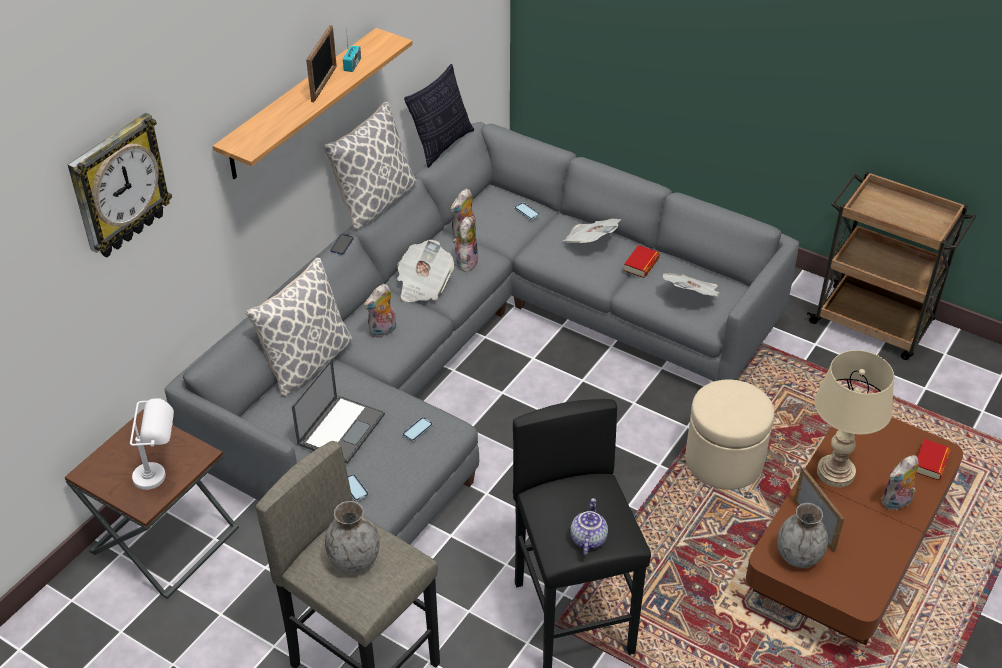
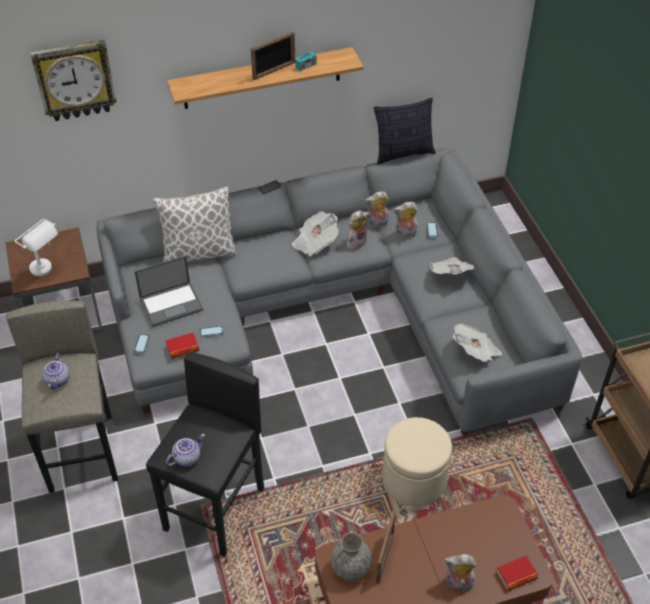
camera: 40 degrees right, 5 degrees up
(354, 559) = (58, 380): grey vase -> teapot
(375, 202) = (319, 170): pillow -> none
(383, 331) = (259, 258): plush toy -> plush toy (405, 234)
(641, 265) = (467, 309): book -> book (182, 348)
(835, 473) = (440, 534): beige table lamp -> none

